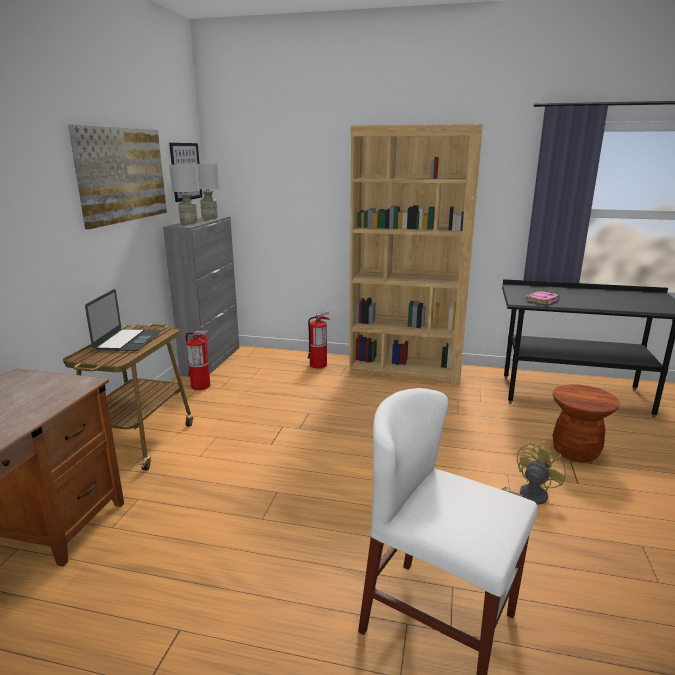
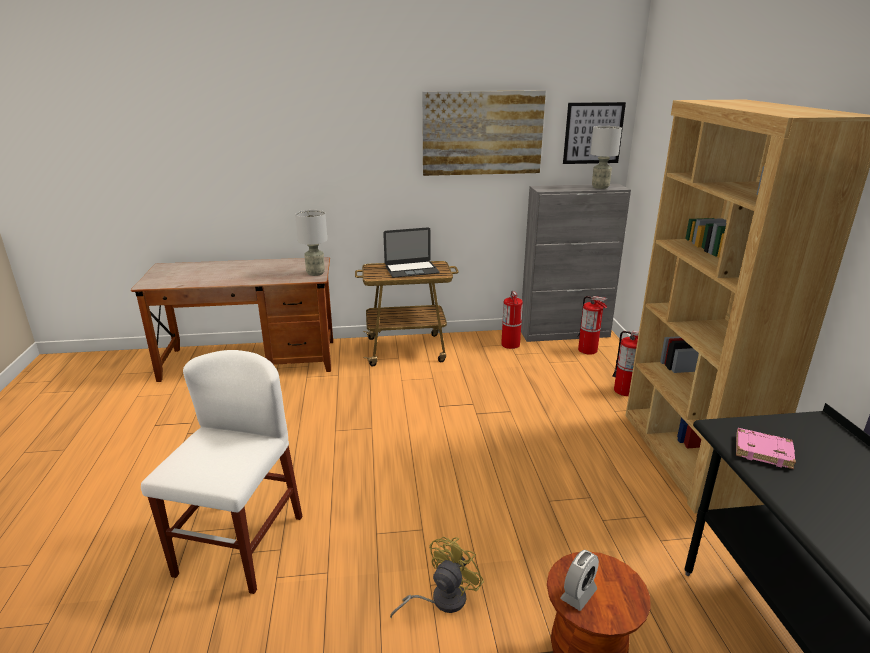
camera: 70 degrees right, 5 degrees up
(189, 223) = (560, 187): grey table lamp -> grey table lamp (315, 273)
(249, 360) = (588, 350): none -> fire extinguisher
(526, 496) = (441, 600): yellow fan -> yellow fan turned 75 degrees counterclockwise
(591, 402) = (578, 594): none -> alarm clock

